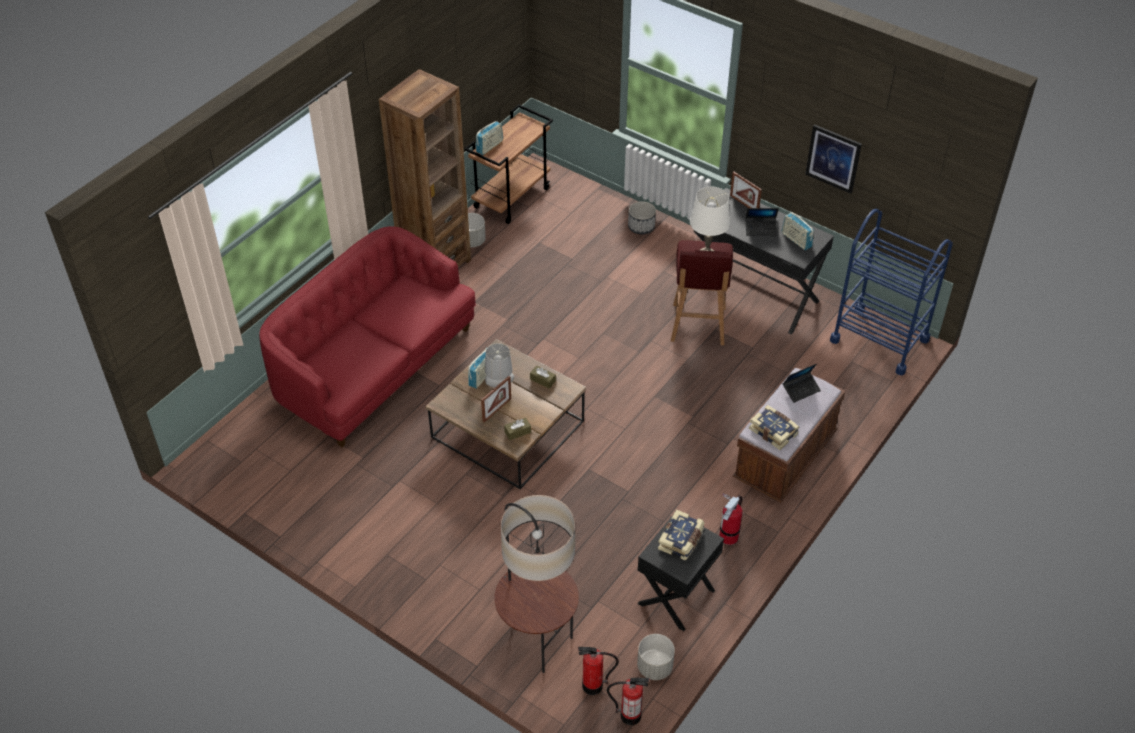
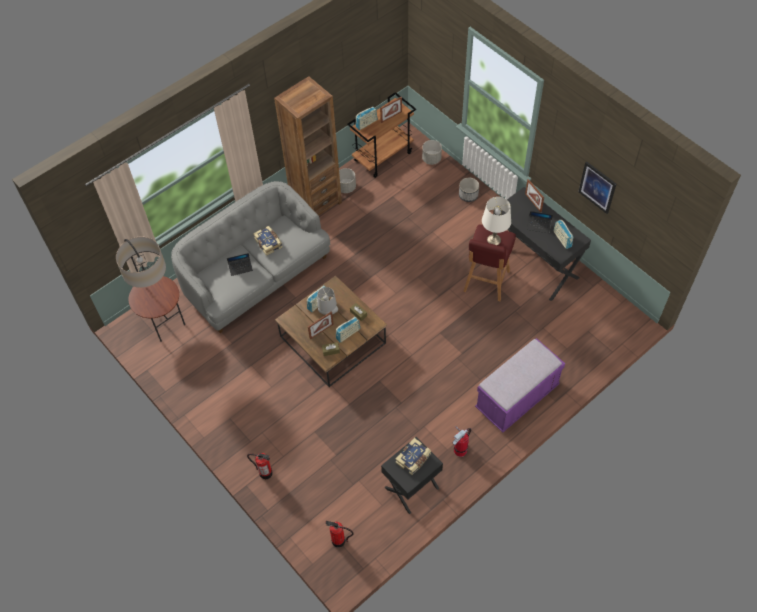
camera: 15 degrees right, 10 degrees up
(374, 367) = (255, 275): red sofa -> grey sofa
(521, 134) = (391, 117): none -> picture frame
(535, 407) = (348, 334): none -> radio
(537, 642) = (311, 501): floor lamp -> floor lamp (164, 323)
(630, 715) = (357, 567): fire extinguisher -> fire extinguisher (265, 473)
(654, 667) = (382, 536): grey planter -> grey planter (431, 159)
(774, 431) = (503, 387): book -> book (269, 243)
(784, 457) = (517, 397): brown bench -> purple bench
(801, 390) = (532, 357): laptop -> laptop (240, 267)
(879, 340) = (613, 317): blue cart -> none

